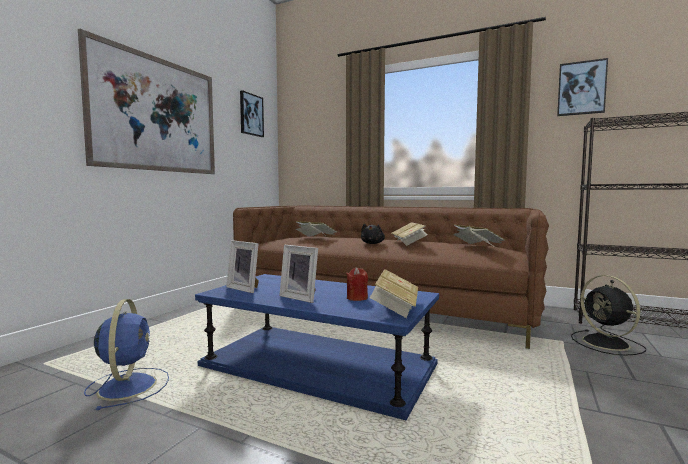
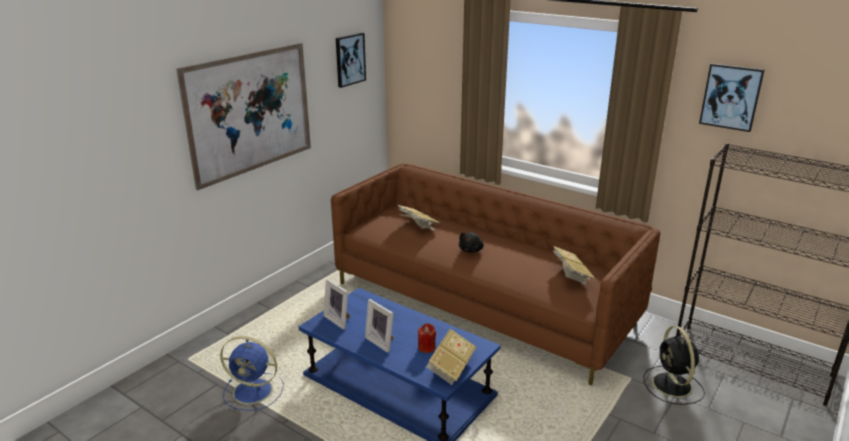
camera: 10 degrees right, 20 degrees up
(128, 385) = (254, 391): blue fan -> blue fan turned 105 degrees clockwise
(408, 243) = (507, 255): book -> none

